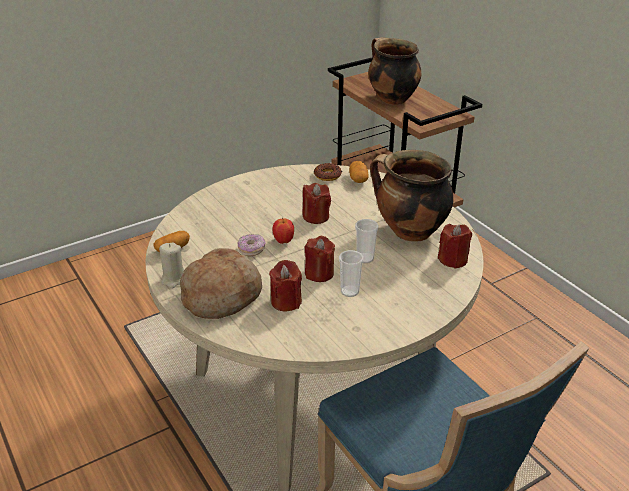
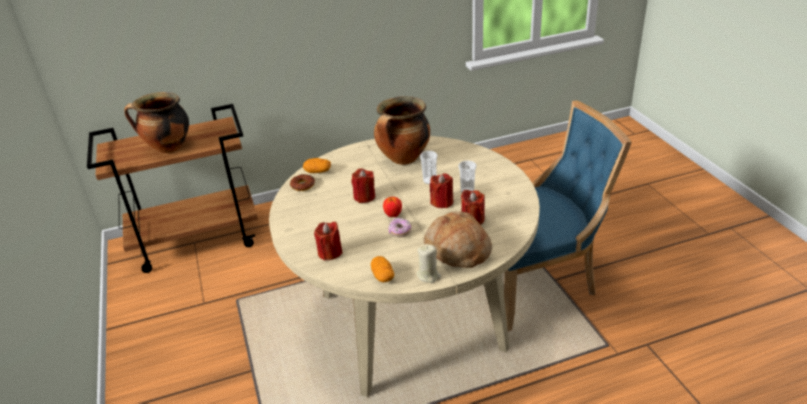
camera: 75 degrees left, 0 degrees up
(453, 260) = (443, 147): red candle -> red candle (330, 252)

